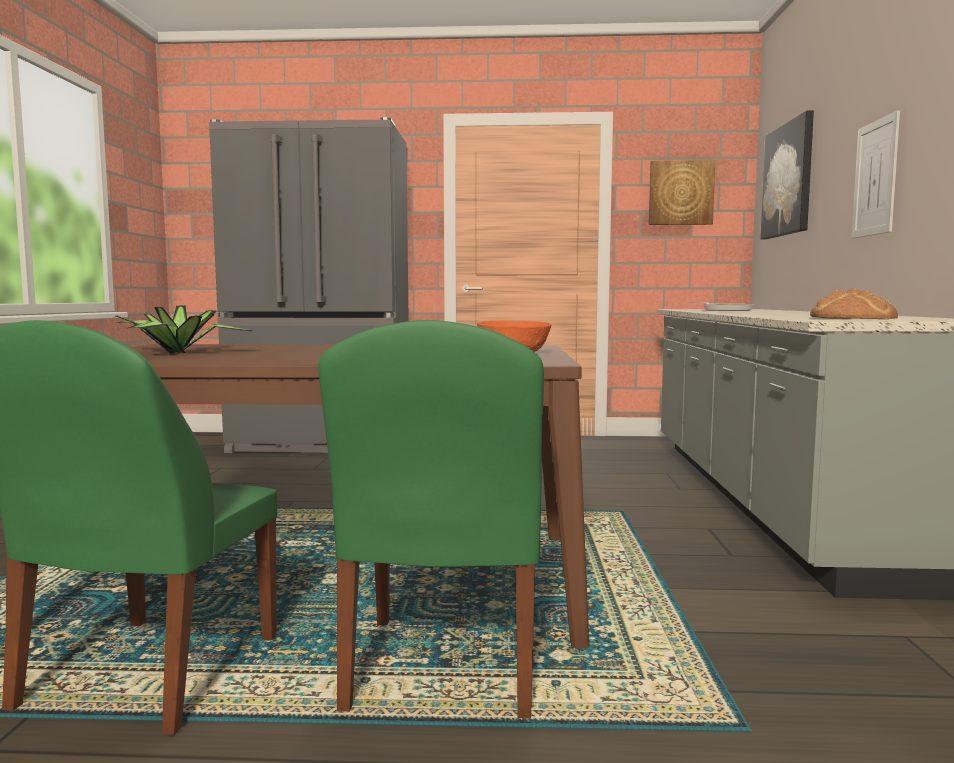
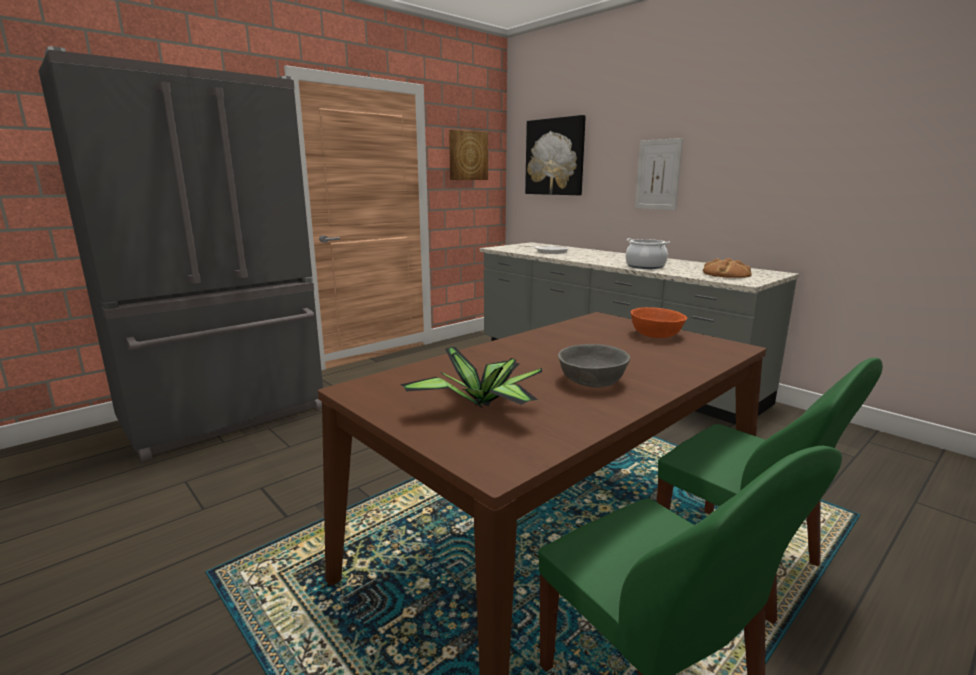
camera: 45 degrees left, 10 degrees up
(293, 356) = (592, 382): none -> grey bowl
(770, 314) = (645, 266): none -> cooking pot

